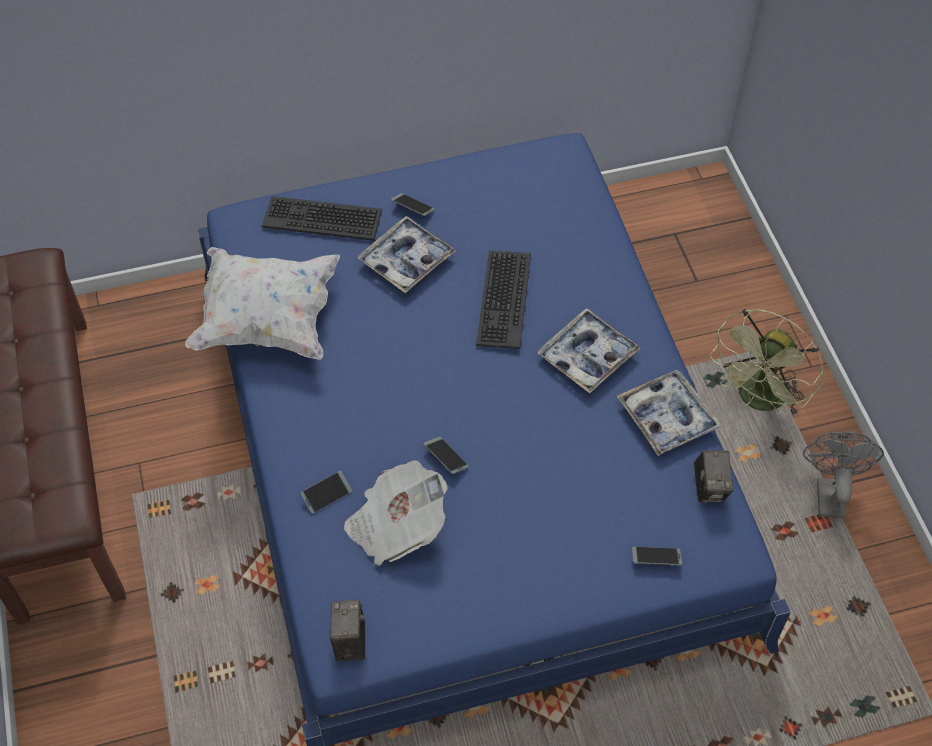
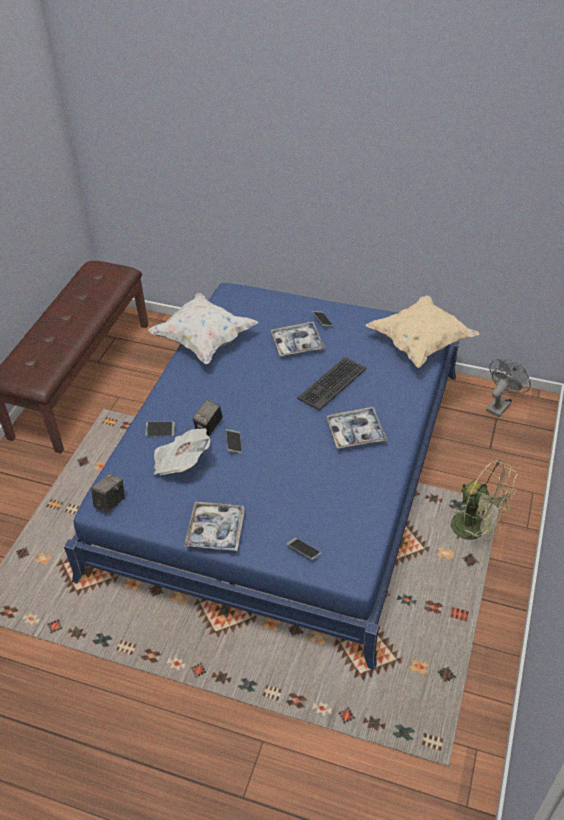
camera: 35 degrees right, 10 degrees down
(322, 218) = (272, 307): keyboard -> none
(569, 182) = (420, 343): none -> beige pillow
(667, 417) = (374, 484): tray -> tray (216, 530)
(710, 487) = (368, 531): camera -> camera (209, 427)
(758, 401) = (476, 529): green fan -> green fan turned 120 degrees counterclockwise
(829, 492) = (480, 601): grey fan -> grey fan (500, 404)

